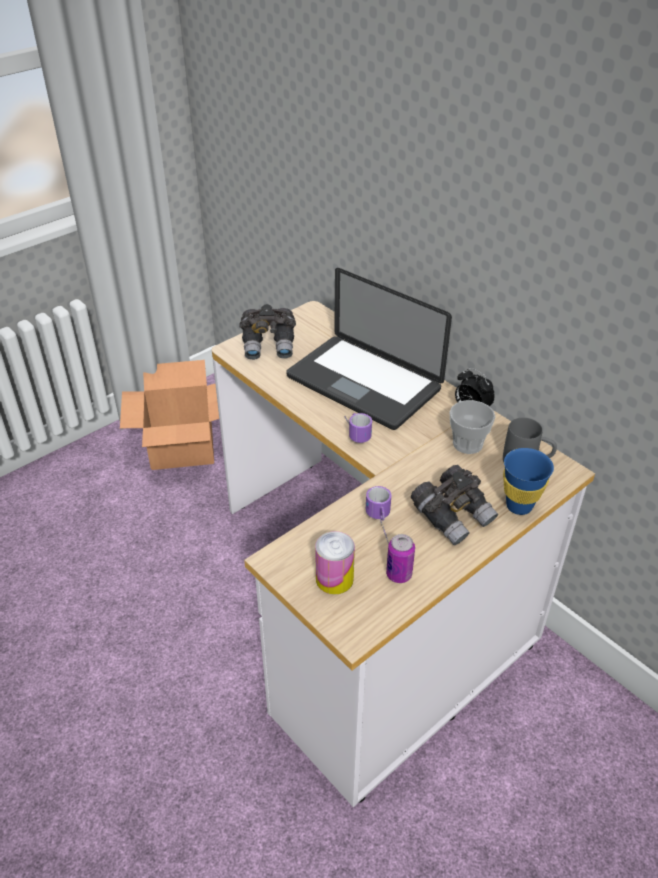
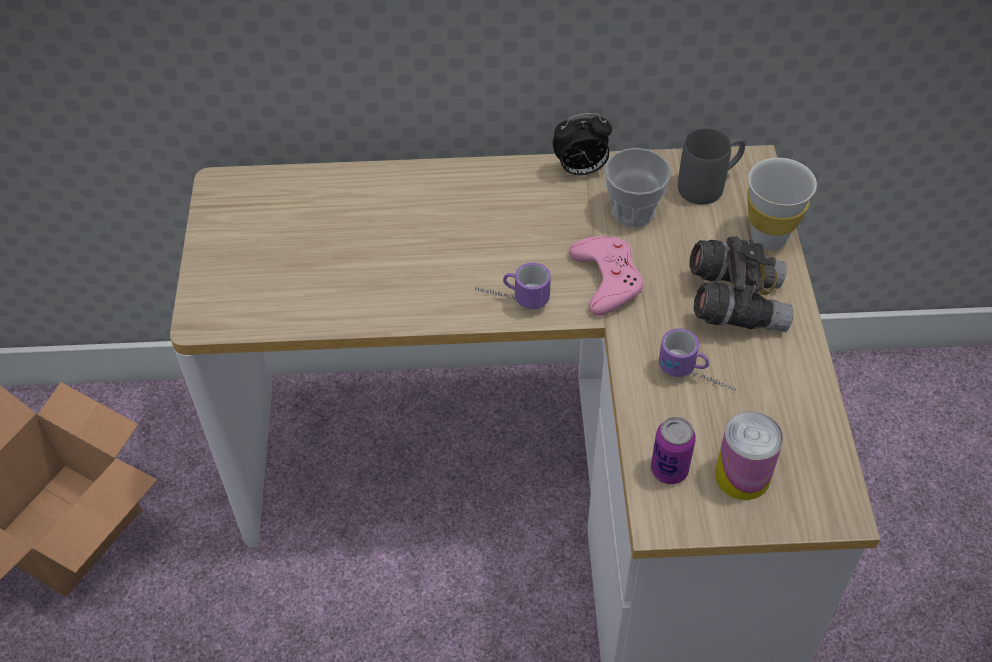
camera: 50 degrees left, 10 degrees up
(269, 345) = (242, 275): grey binoculars -> none
(363, 383) = (428, 231): laptop -> none
(399, 574) = (784, 410): can -> can (669, 470)
(408, 458) = (606, 279): none -> pink game controller
(519, 506) = (768, 237): blue cup -> white cup

